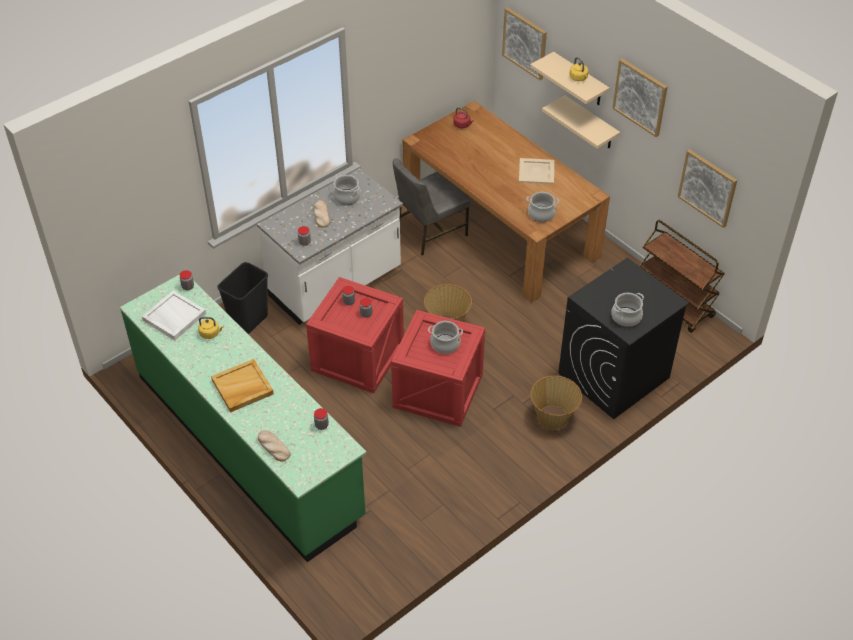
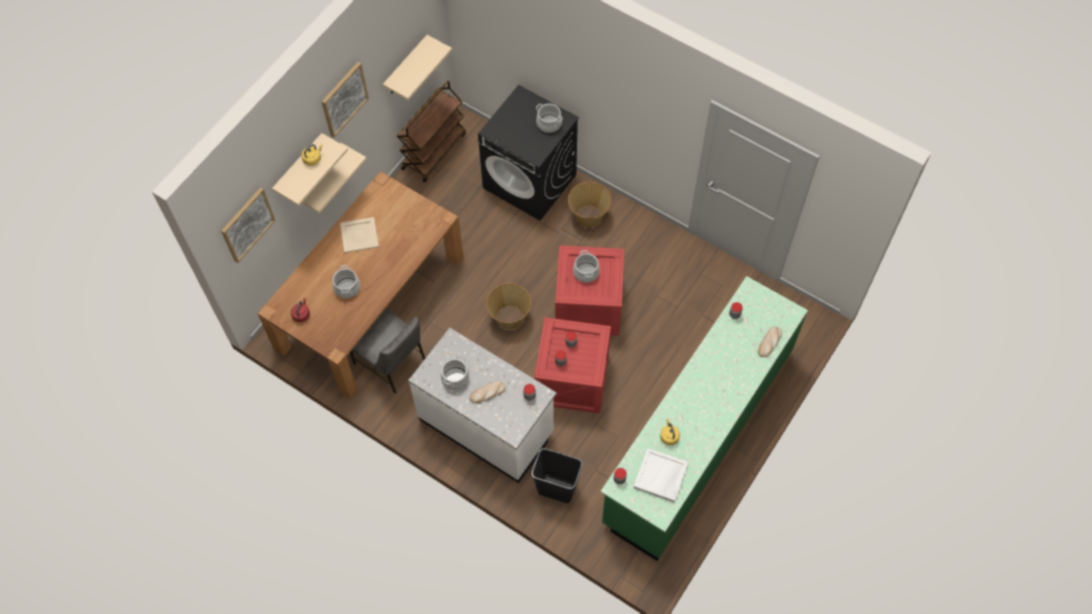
camera: 105 degrees left, 15 degrees up
(242, 387) = (719, 387): beige tray -> none
(541, 214) = (419, 219): cooking pot -> cooking pot (347, 287)
(707, 187) = (406, 66): picture -> beige shelf

